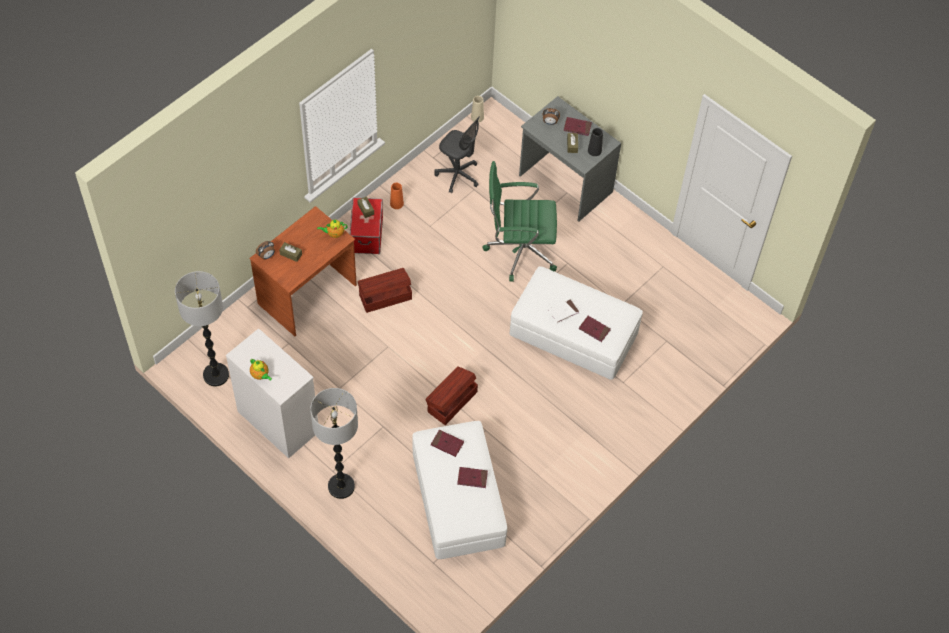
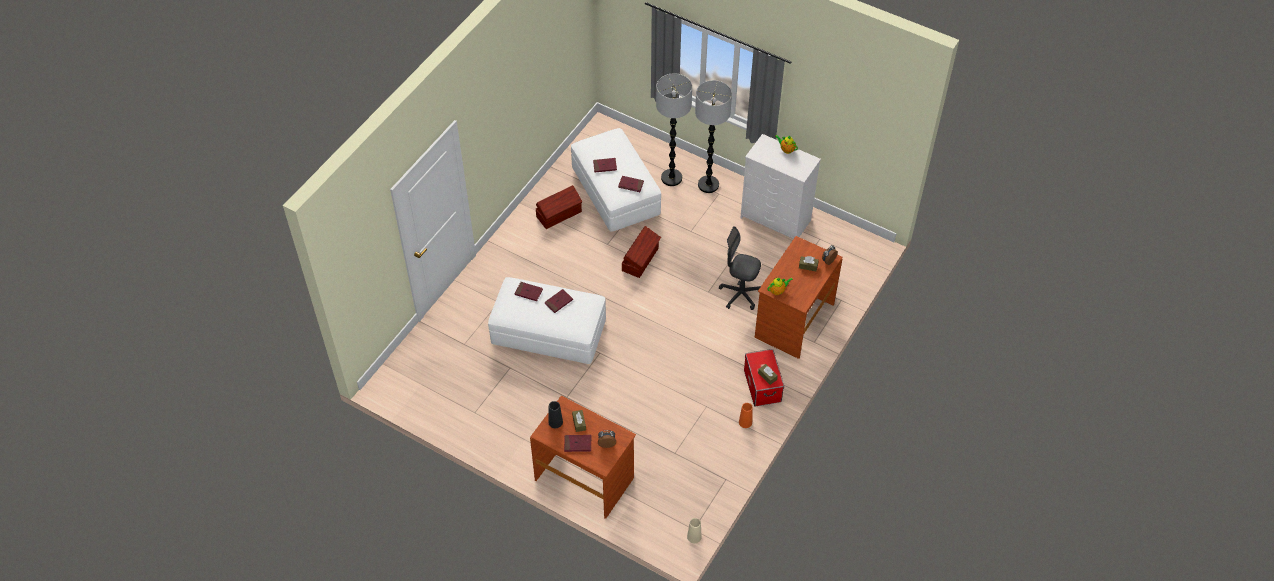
camera: 170 degrees right, 5 degrees down
(216, 375) = (841, 242): floor lamp -> floor lamp (671, 178)
(384, 296) = (725, 332): brown storage box -> brown storage box (559, 214)
(458, 175) = (695, 465): grey office chair -> grey office chair (740, 294)
(519, 250) = (615, 400): green office chair -> none
(563, 312) = (558, 302): white book -> red book
(564, 184) = (585, 478): grey desk -> brown desk

